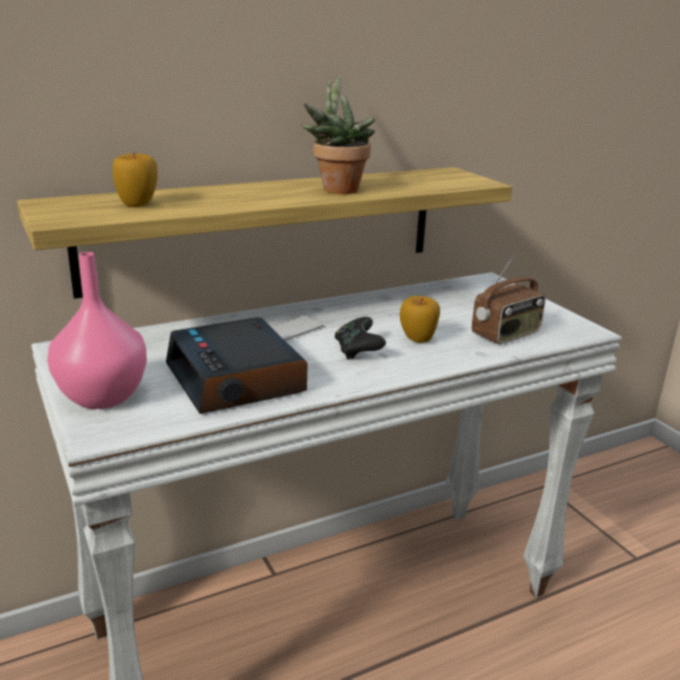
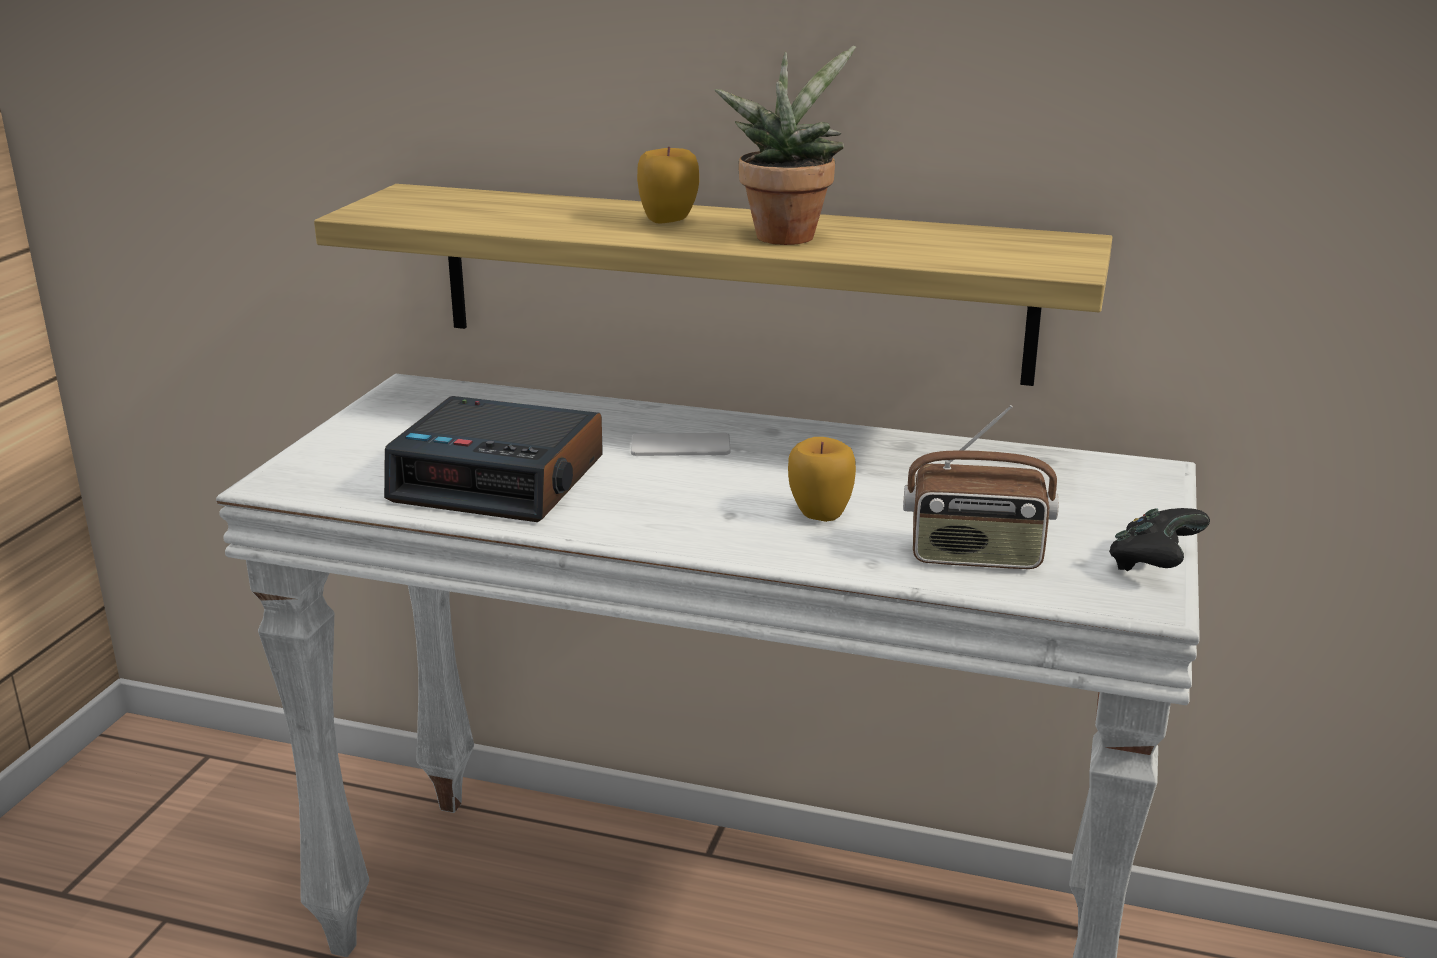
camera: 45 degrees right, 0 degrees up
(104, 397) = (349, 449): pink vase -> none
(138, 204) = (485, 210): apple -> apple (668, 221)
(237, 379) = (501, 479): alarm clock -> alarm clock turned 90 degrees counterclockwise
(357, 351) = (705, 499): black game controller -> black game controller (1153, 564)

